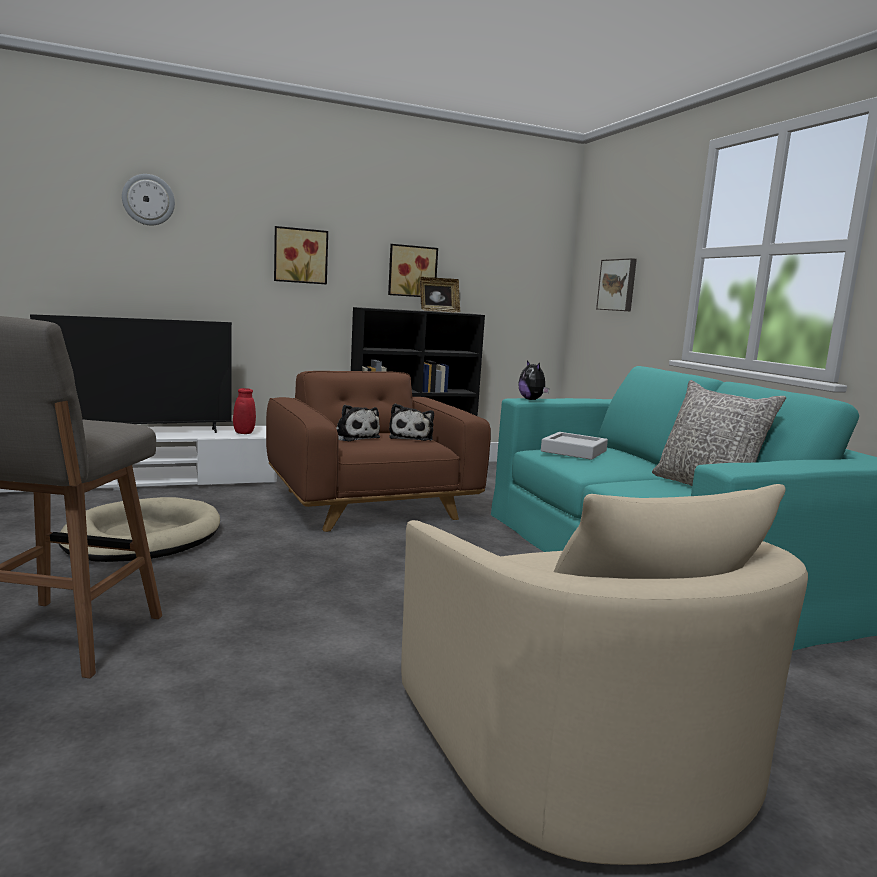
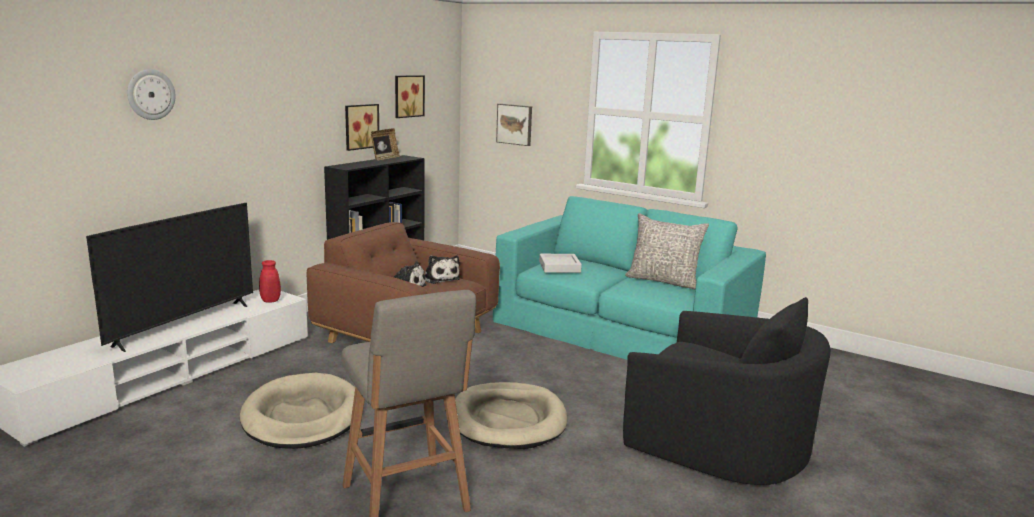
camera: 35 degrees left, 5 degrees up
(300, 256) = (279, 127): picture -> picture (408, 96)
(322, 605) = (508, 420): none -> beige dog bed
(532, 400) = (518, 233): plush toy -> none
(579, 746) = (719, 442): beige armchair -> black armchair

